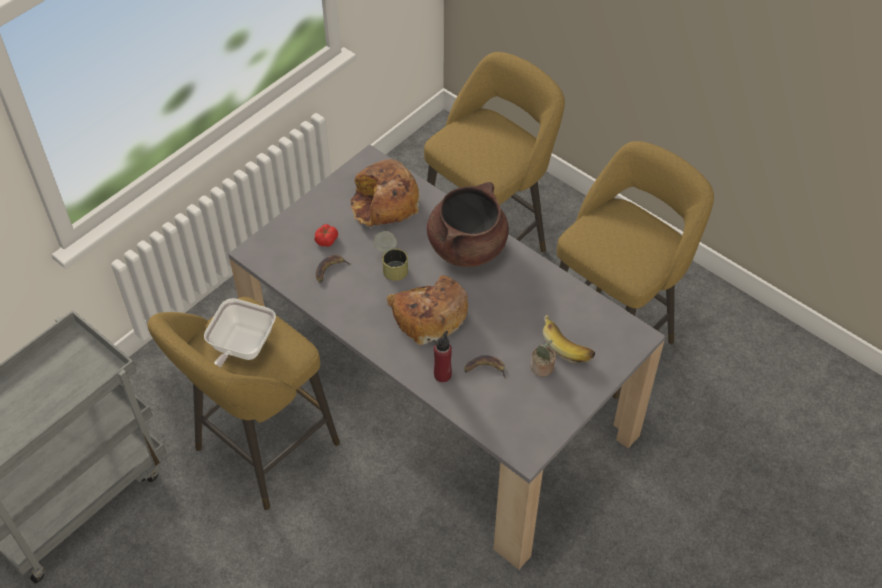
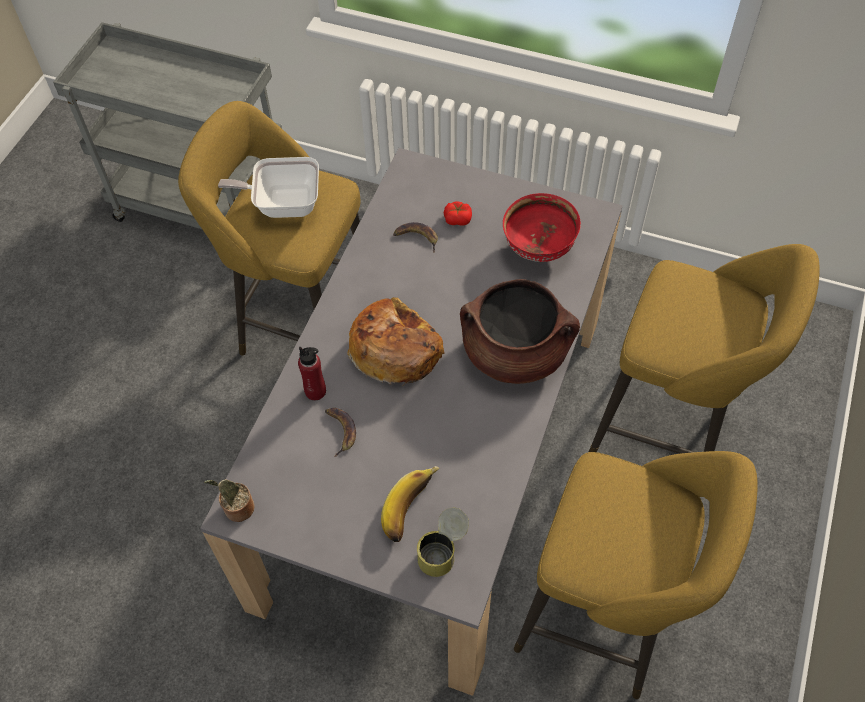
camera: 70 degrees right, 5 degrees up
(384, 203) = (539, 250): bread -> red bowl
(391, 265) = (451, 289): can -> can (443, 550)
(542, 368) = (364, 492): potted plant -> potted plant (237, 509)

